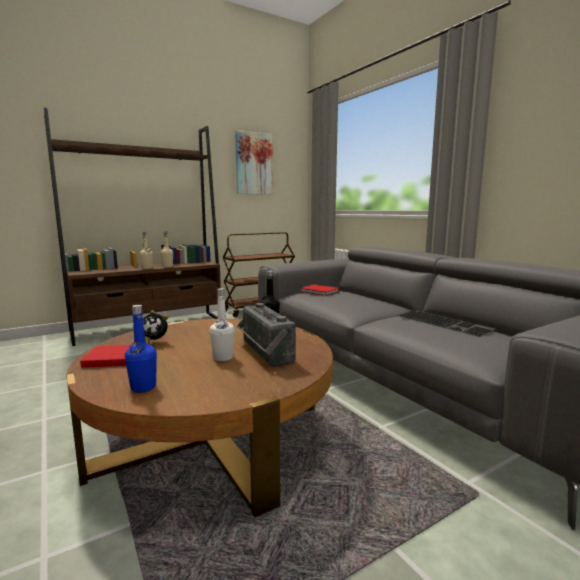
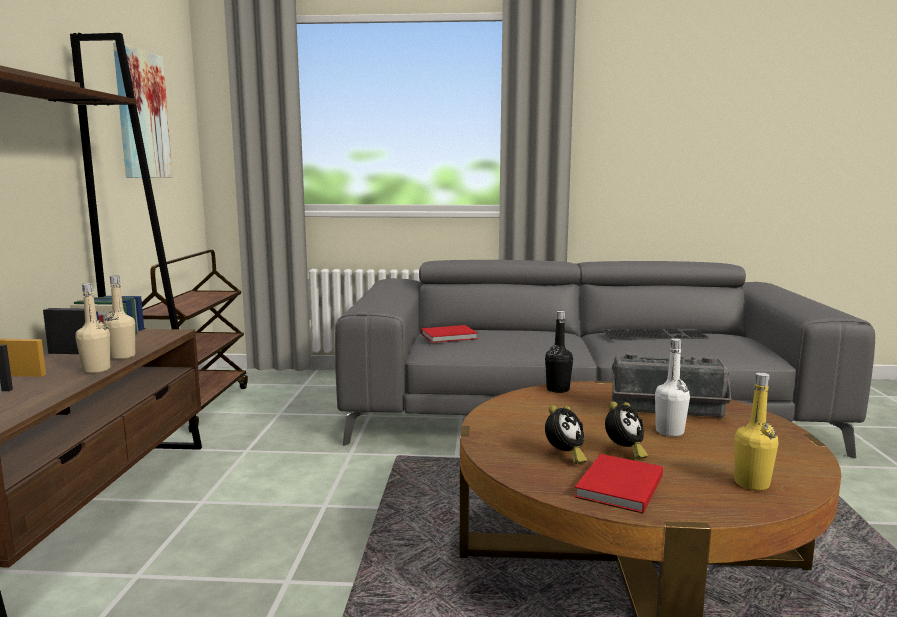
camera: 55 degrees left, 0 degrees up
(143, 387) = (751, 484): blue bottle -> yellow bottle
(172, 352) = (624, 452): none -> alarm clock

